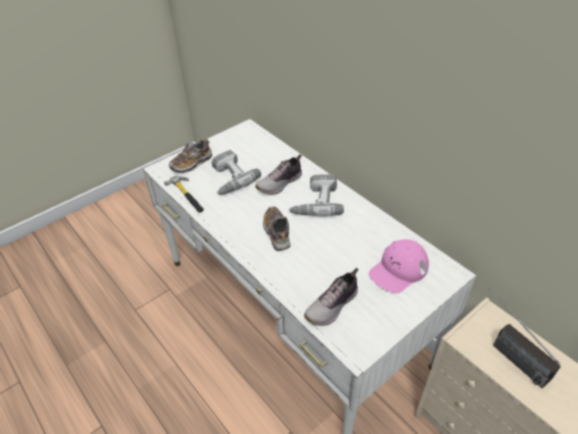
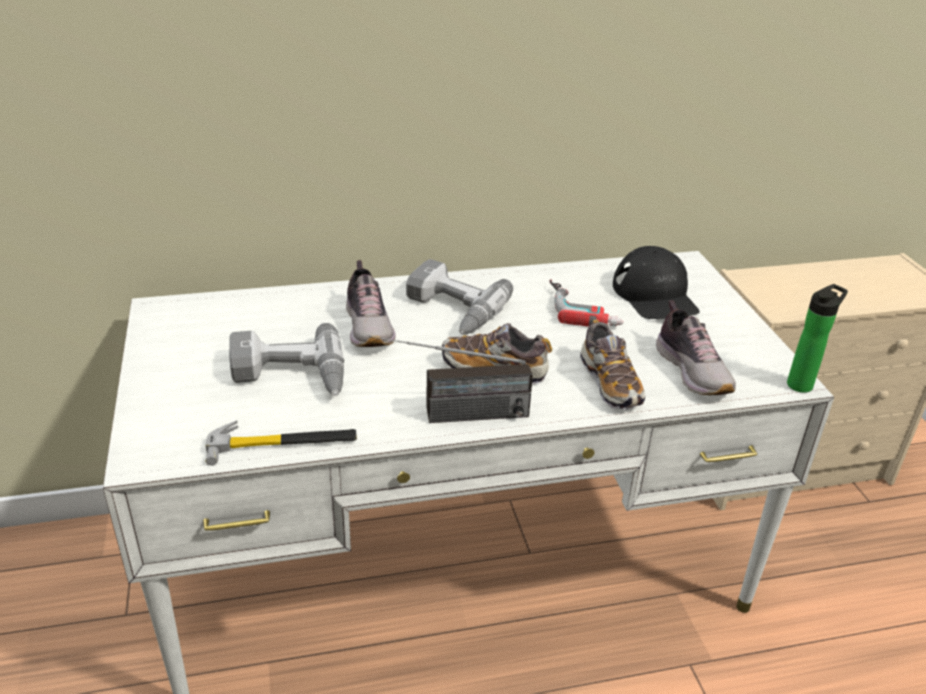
camera: 65 degrees left, 10 degrees down
(192, 163) = (182, 408): shoe -> shoe (610, 383)
(358, 245) = (584, 308): none -> power drill
(358, 358) = (802, 384): none -> bottle
(398, 270) = (655, 295): pink cap -> black cap
(506, 352) = (810, 291): radio -> radio (450, 416)

